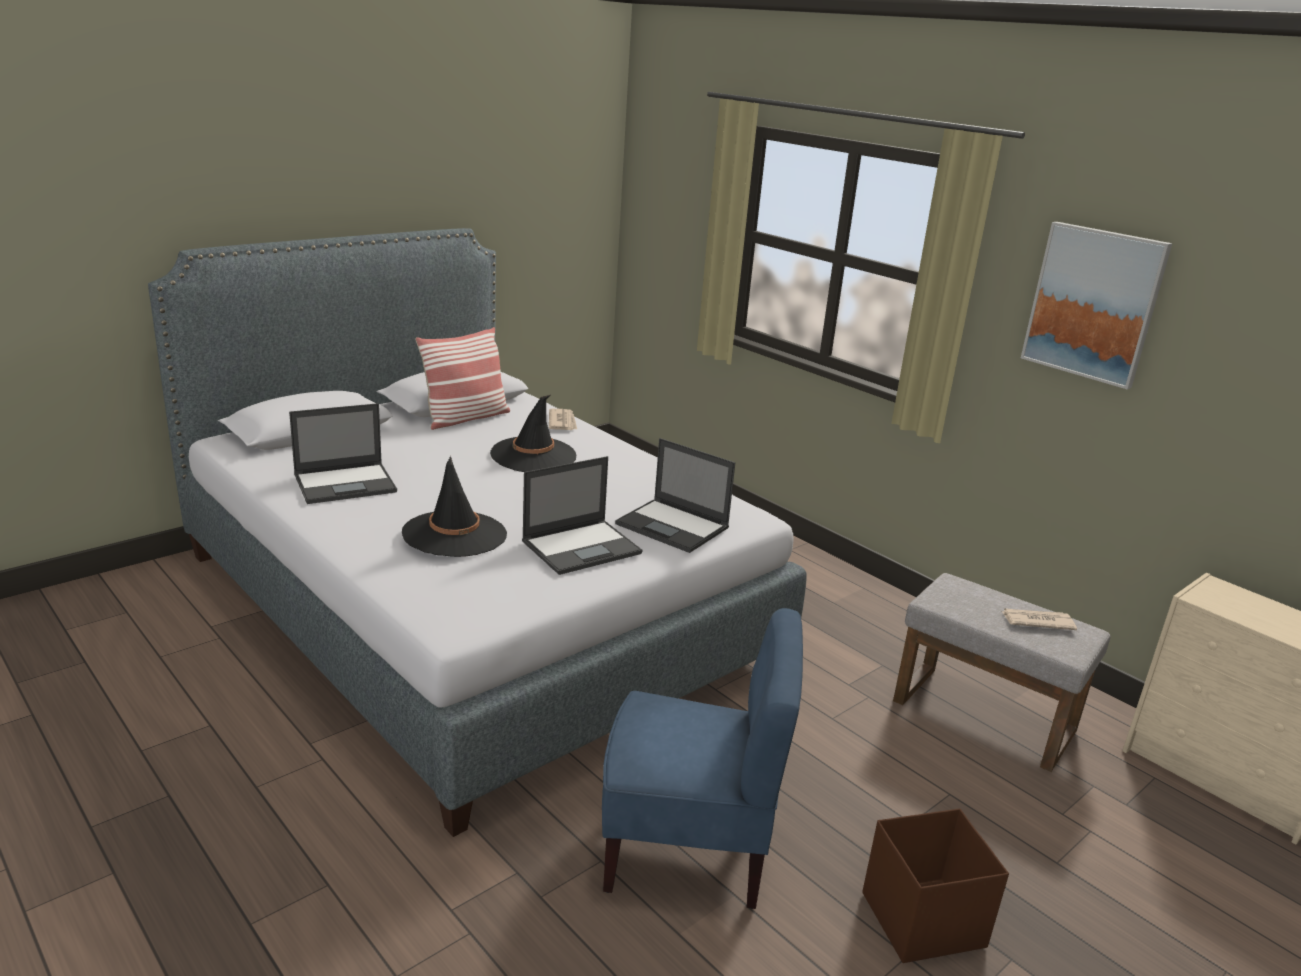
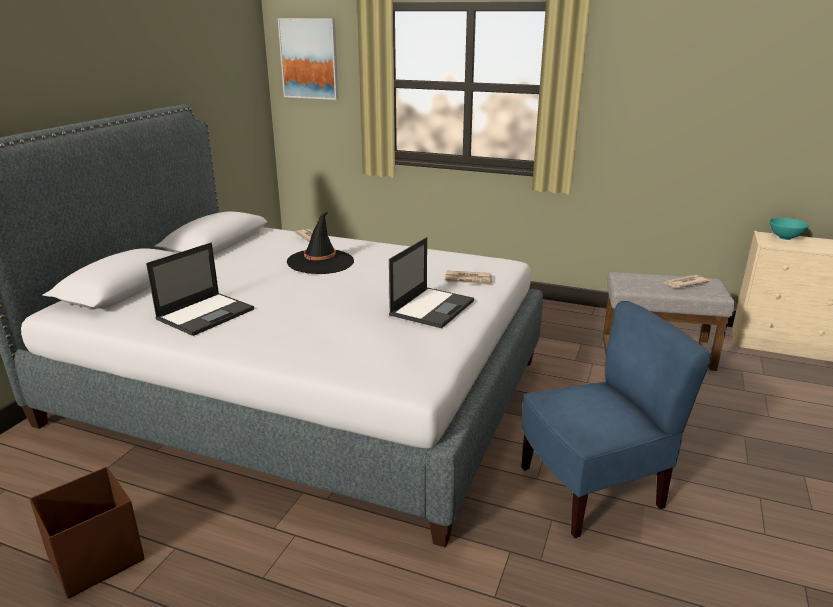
camera: 25 degrees left, 0 degrees up
(454, 534) = (338, 324): black hat -> none
(465, 418) = (239, 250): pillow -> none
(673, 526) = (468, 280): laptop -> newspaper
(920, 920) = (745, 475): brown storage box -> brown storage box (94, 559)
(1093, 303) = (661, 82): picture -> picture (309, 59)
(1242, 598) = (784, 238): none -> turquoise bowl

